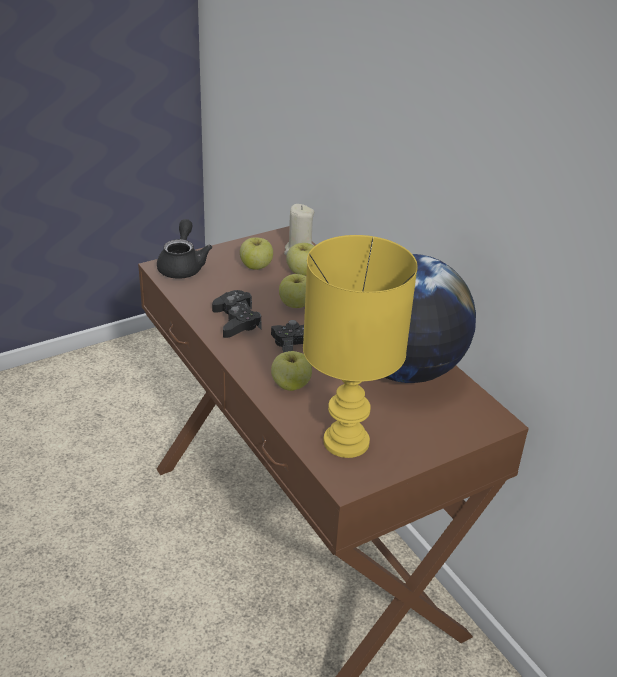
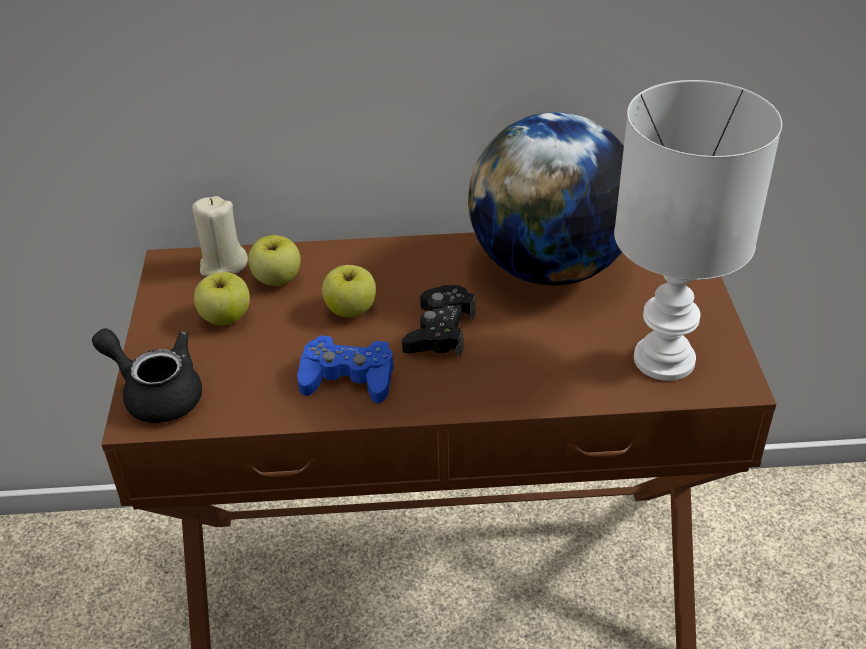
camera: 60 degrees left, 5 degrees up
(236, 321) = (348, 378): black game controller -> blue game controller
(291, 385) = (527, 371): apple -> none
(347, 441) = (662, 358): yellow table lamp -> white table lamp

